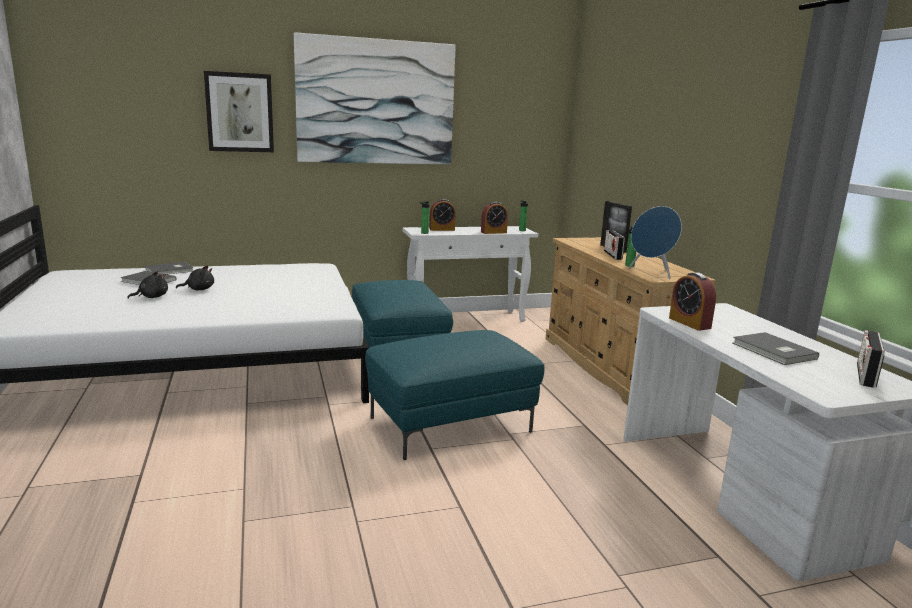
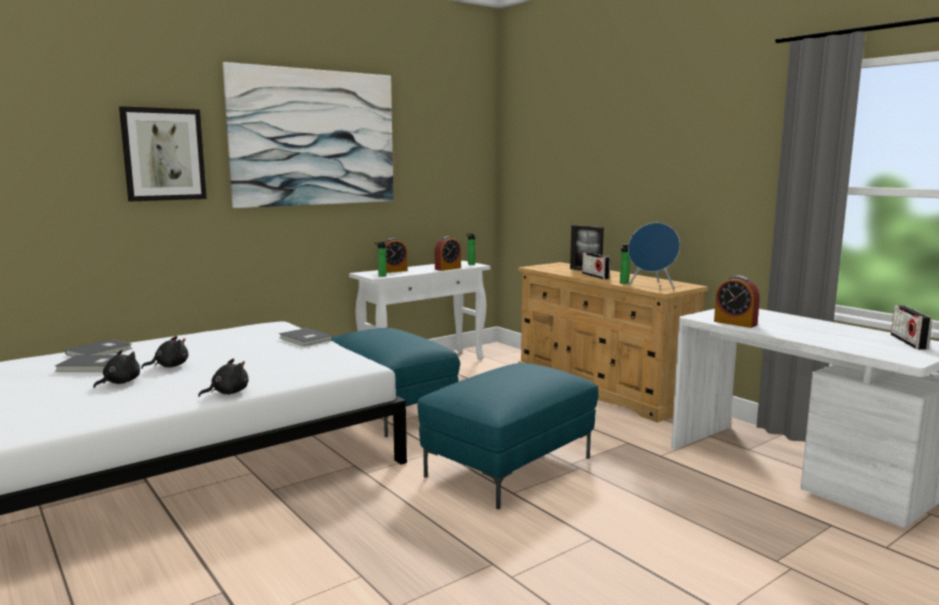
camera: 20 degrees left, 5 degrees down
(210, 318) = (227, 393): none -> black plush toy
(773, 351) = (826, 335): grey book -> grey book (304, 339)

